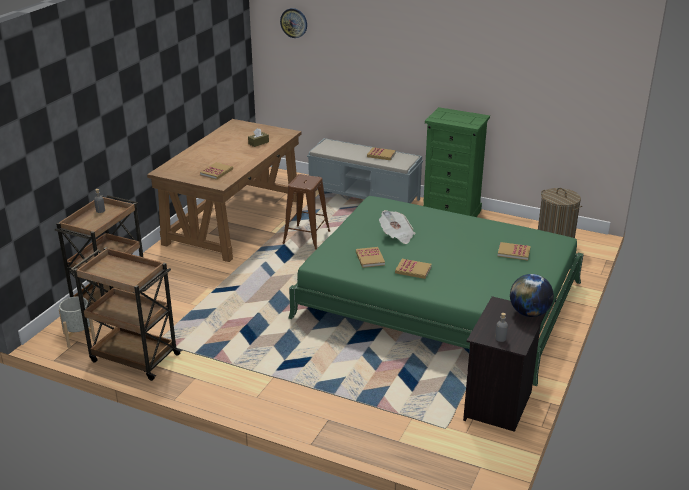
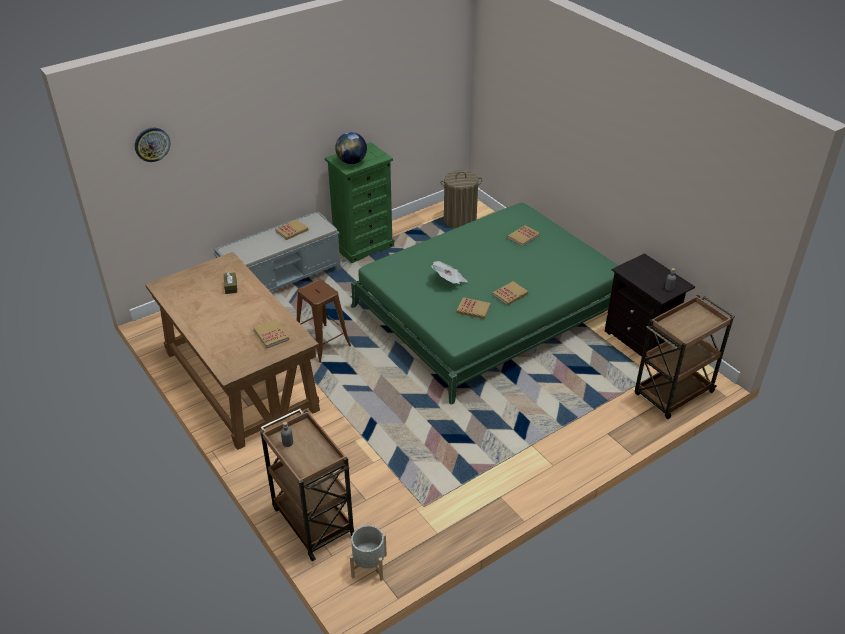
camera: 60 degrees left, 10 degrees up
(133, 357) = (437, 531): brown cart -> brown cart (672, 394)
(529, 313) = (645, 262): globe -> globe (351, 162)

